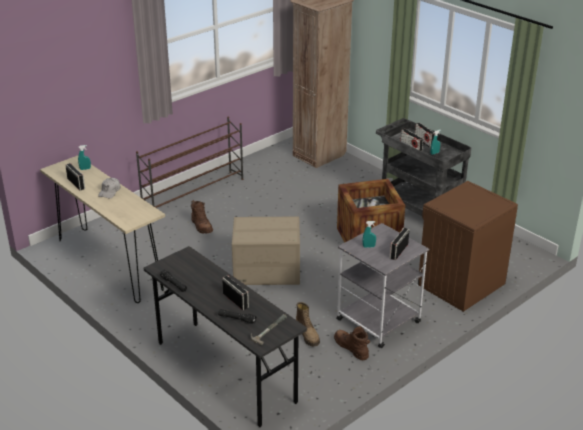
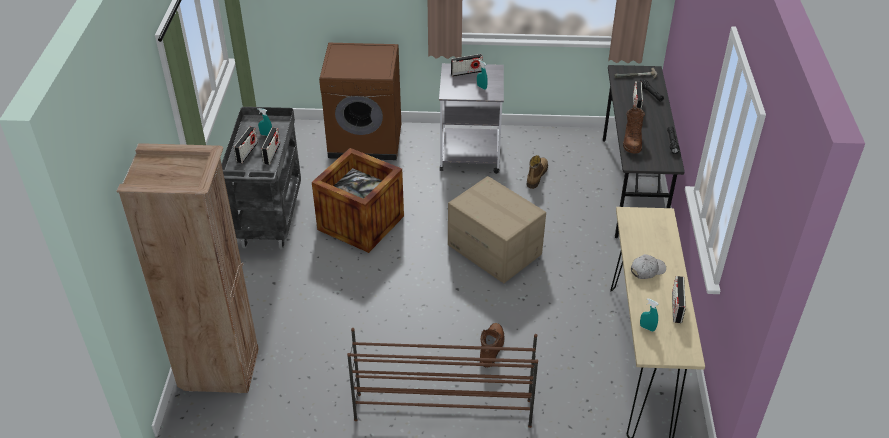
camera: 135 degrees left, 10 degrees up
(351, 348) = (518, 149): brown boot -> brown boot (632, 141)

